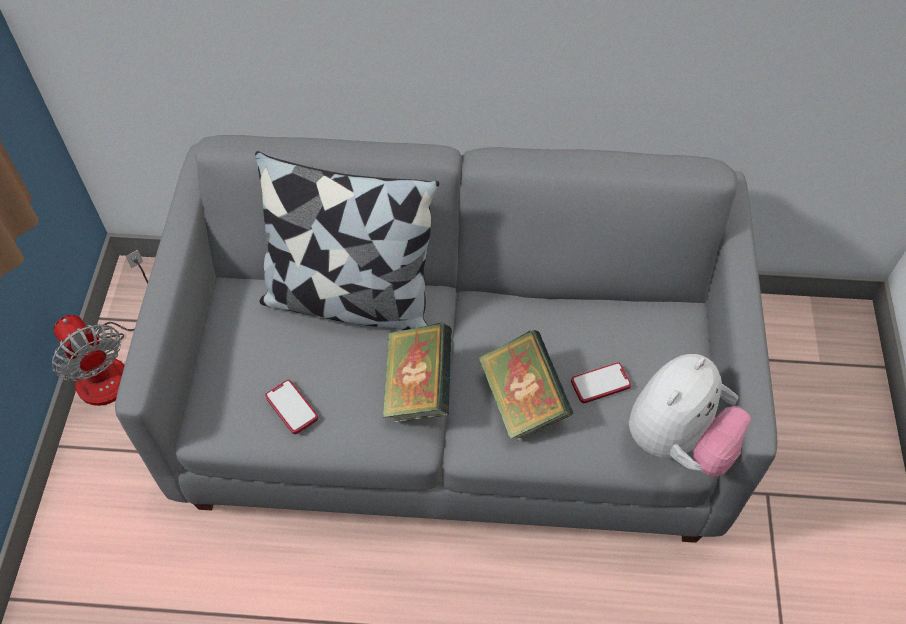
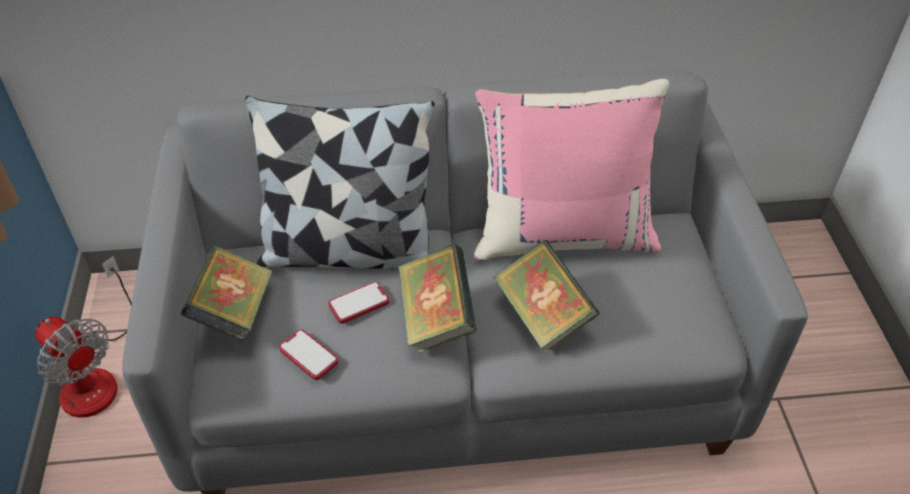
camera: 10 degrees left, 10 degrees down
(230, 350) = (234, 312): none -> book
(564, 312) = (563, 234): none -> pink pillow
(600, 383) = (614, 290): phone -> phone (359, 304)
(679, 441) = (703, 331): plush toy -> none

